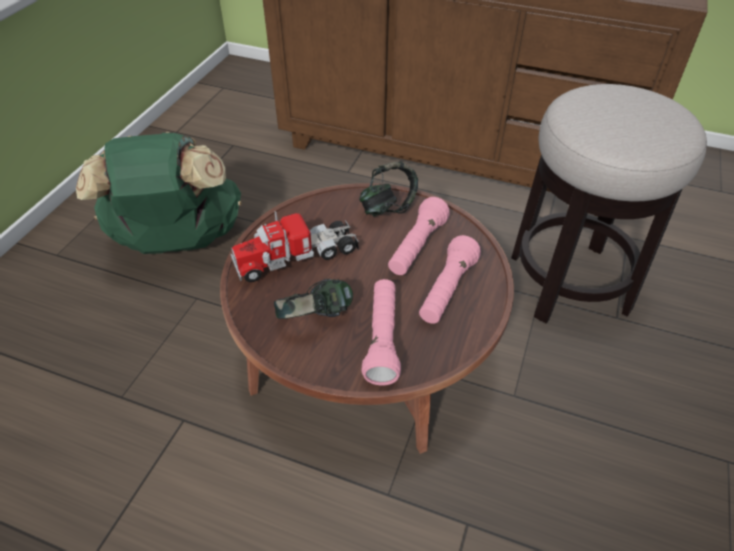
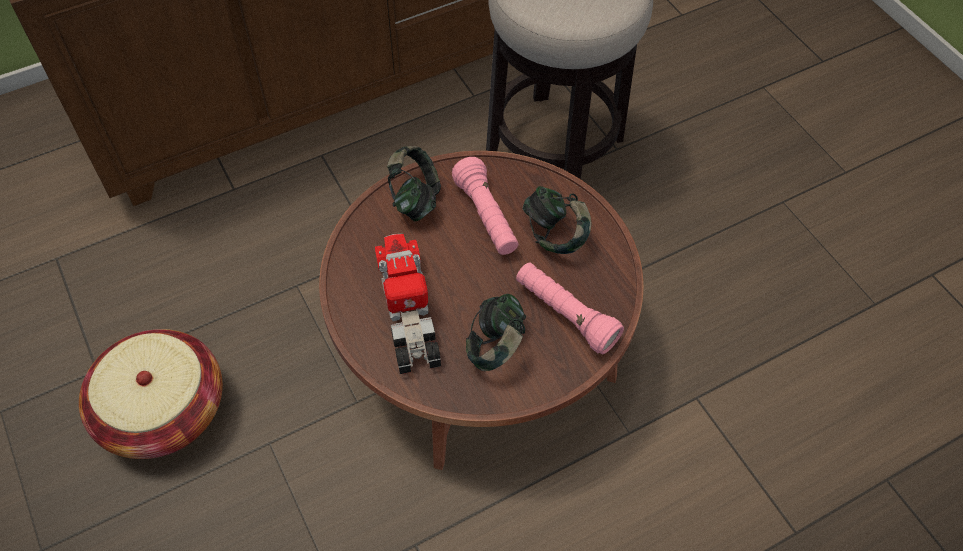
camera: 50 degrees left, 10 degrees up
(178, 241) = (163, 411): green backpack -> basket
(296, 256) = (408, 310): toy truck -> toy truck turned 150 degrees clockwise
(447, 291) = (555, 234): pink flashlight -> headphones

